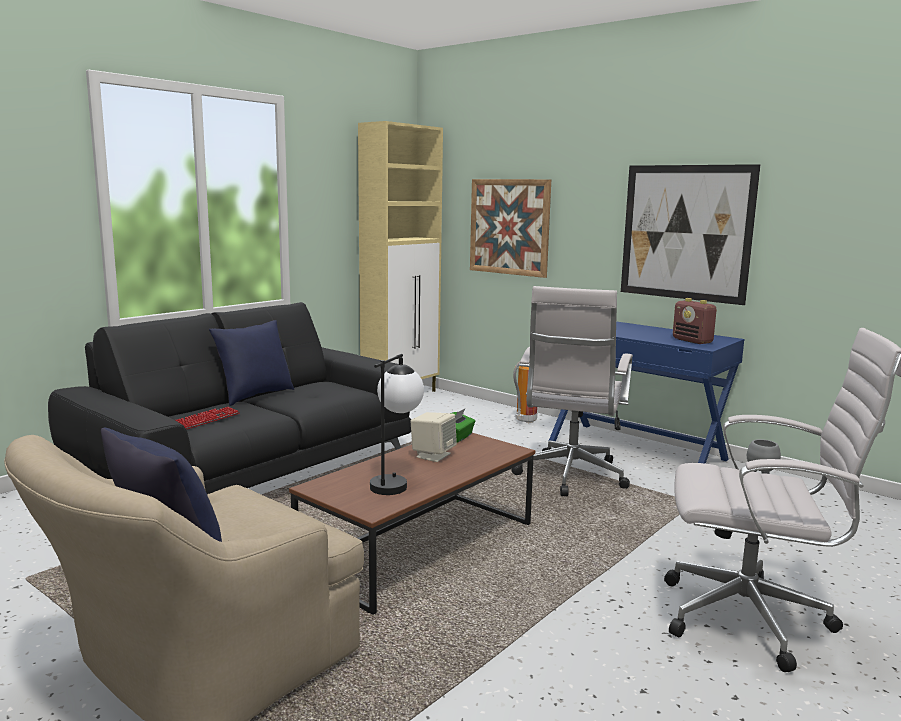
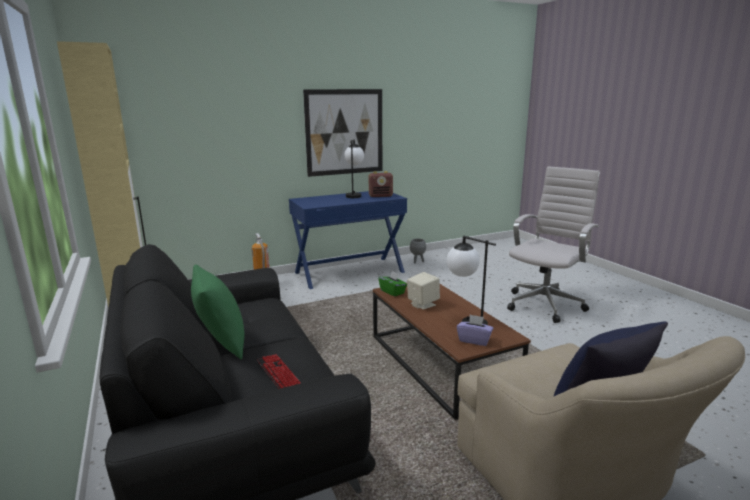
camera: 65 degrees left, 5 degrees up
(254, 396) = (221, 344): blue pillow -> green pillow
(345, 491) = (474, 340): none -> purple tissue box
(509, 227) = (203, 141): picture -> none
(570, 477) = (371, 298): white office chair -> none
(668, 332) = (354, 195): none -> table lamp

